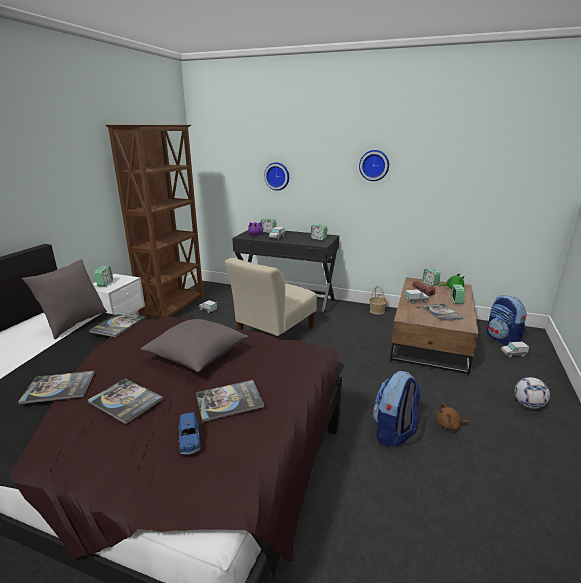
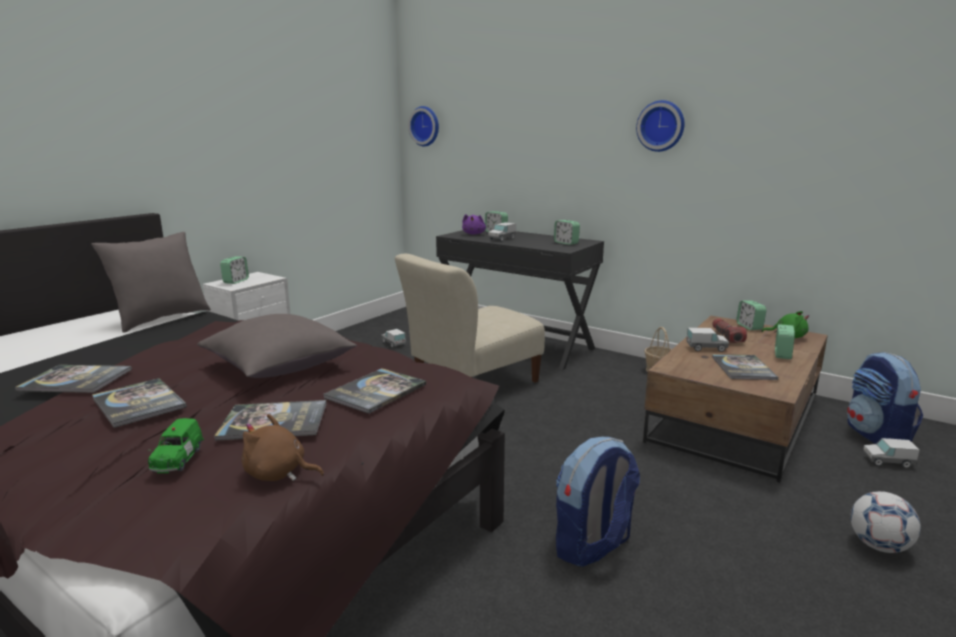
camera: 15 degrees right, 5 degrees down
(118, 325) = (208, 323): book -> book (376, 391)
(174, 309) = (347, 338): brown bookcase -> none
(189, 441) = (177, 460): blue toy car -> green toy car
(277, 176) = (515, 147): wall clock -> wall clock (425, 126)
(449, 425) = (700, 553): brown plush toy -> brown plush toy (278, 474)

